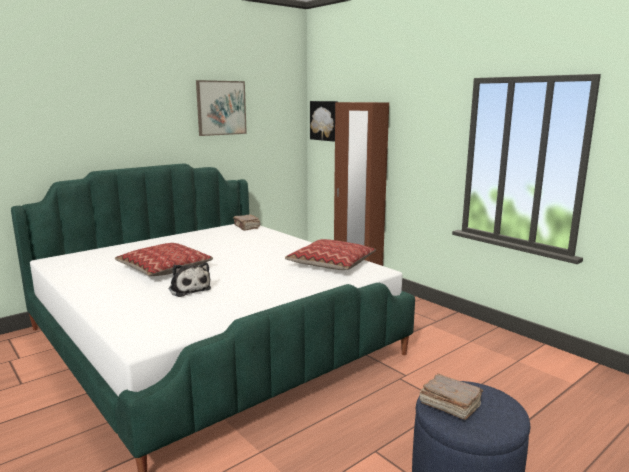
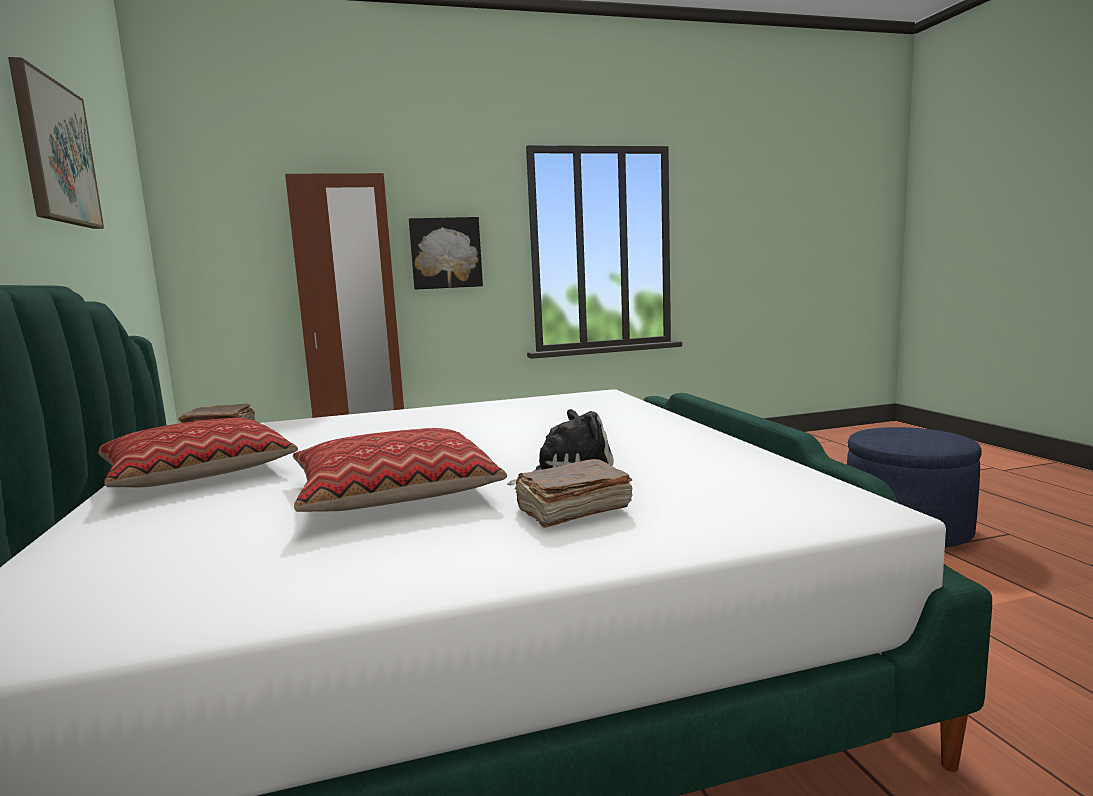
camera: 65 degrees left, 5 degrees down
(324, 120) = (211, 218): picture -> picture (445, 253)
(331, 263) = (542, 406): pillow -> pillow (196, 473)
(449, 405) = (912, 442): brown book -> brown book (572, 510)

